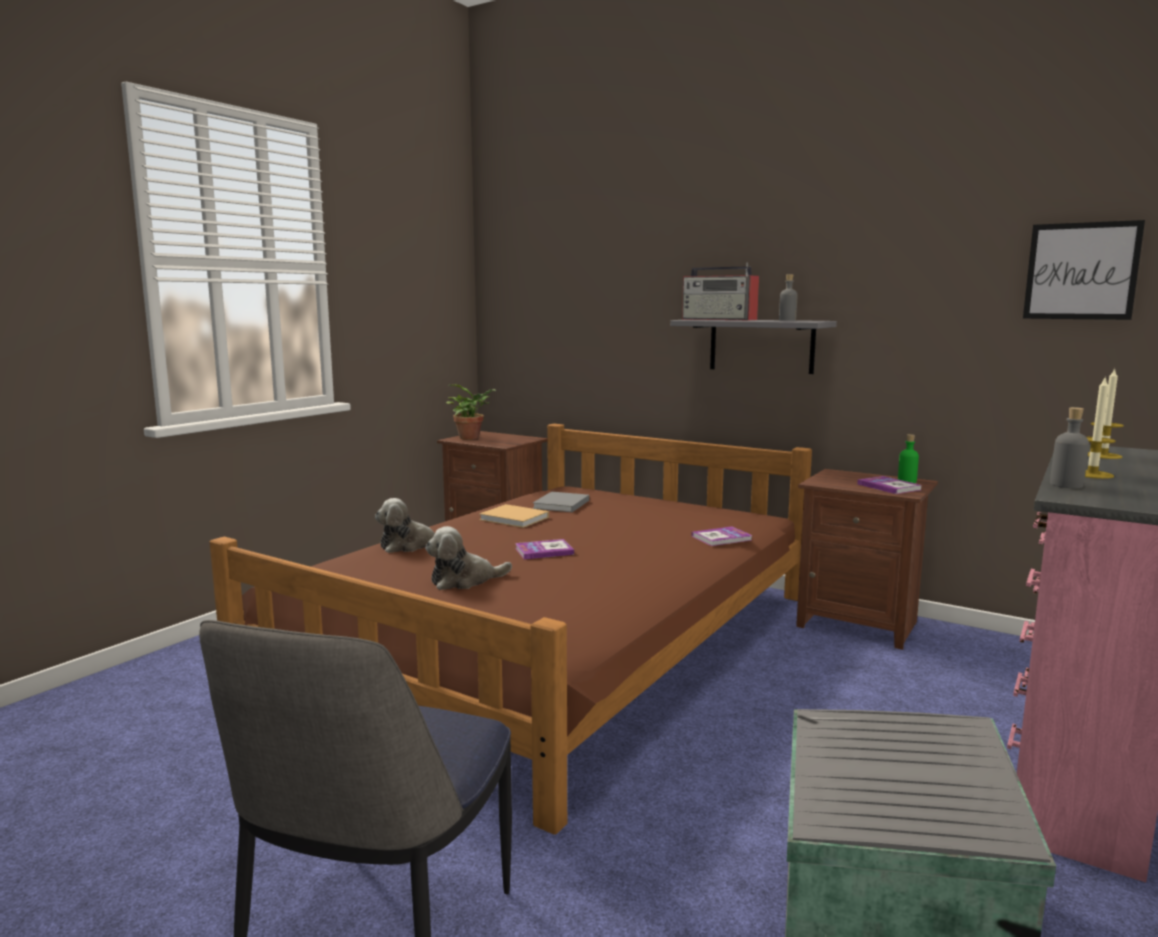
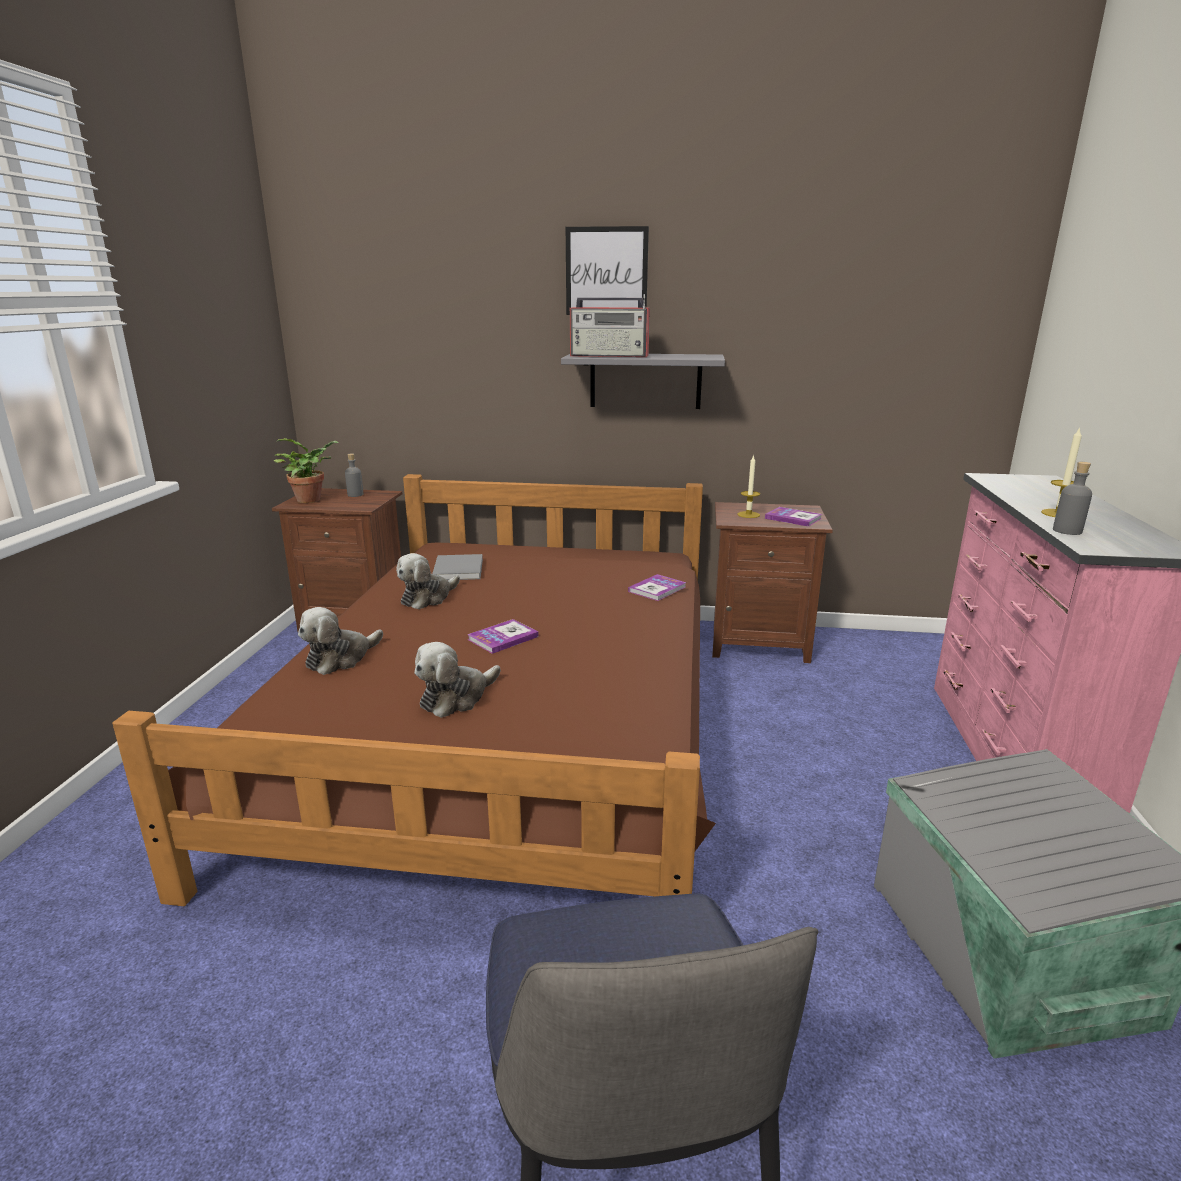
camera: 25 degrees left, 10 degrees up
(515, 519) = (428, 598): beige book -> plush toy
(787, 320) = (679, 355): grey bottle -> grey bottle (355, 495)
(907, 481) = (798, 509): green bottle -> none
(1081, 271) = (945, 307): picture -> picture (606, 271)
(1102, 455) = (1024, 487): candle -> candle (748, 514)

